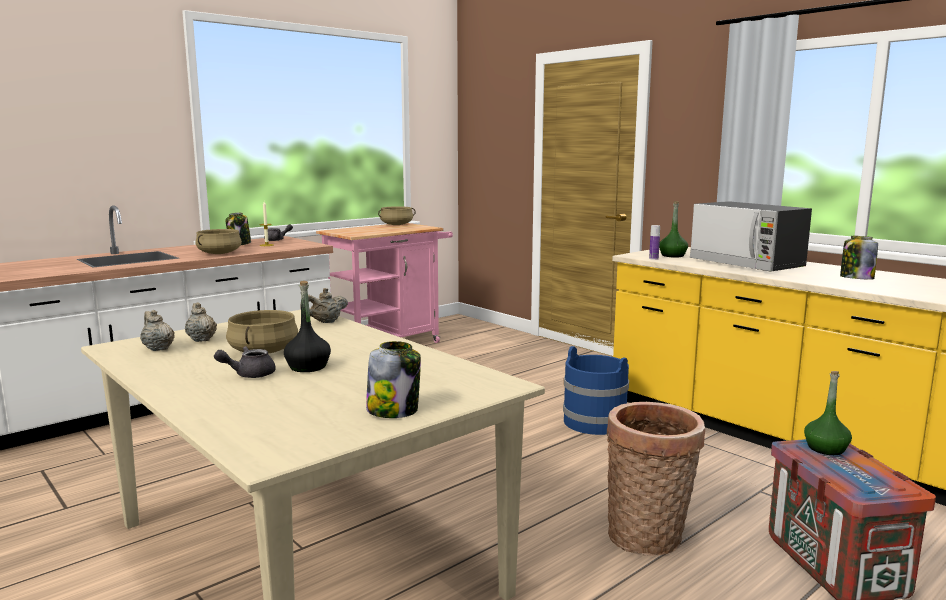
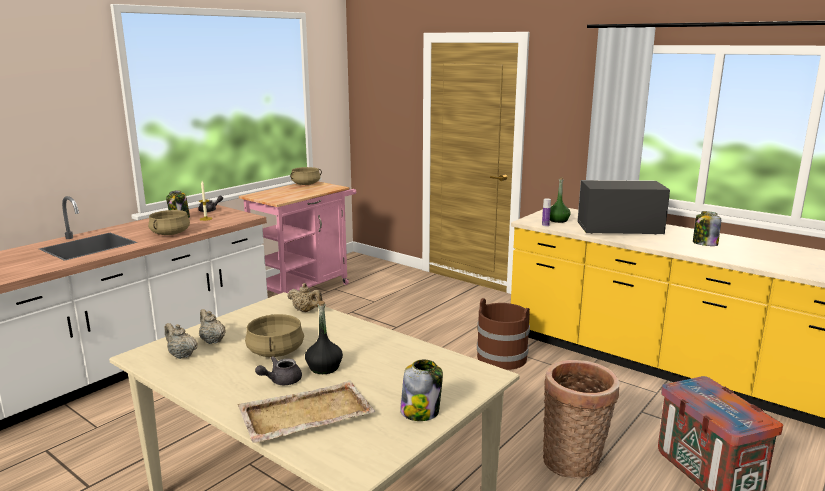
camera: 10 degrees left, 5 degrees up
(252, 403) = (304, 414): none -> beige tray
(325, 322) = (306, 311): beige teapot -> beige teapot turned 105 degrees counterclockwise
(595, 422) = (502, 357): blue bucket -> brown bucket
(746, 264) = (618, 229): microwave -> microwave turned 135 degrees clockwise
(825, 448) = (701, 388): green bottle -> none

